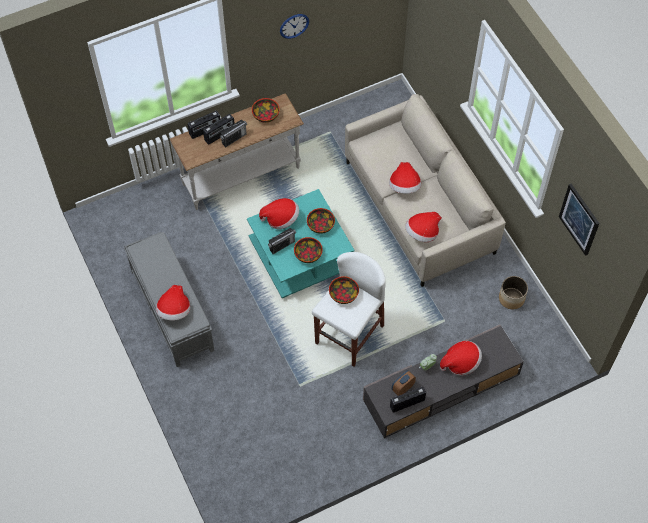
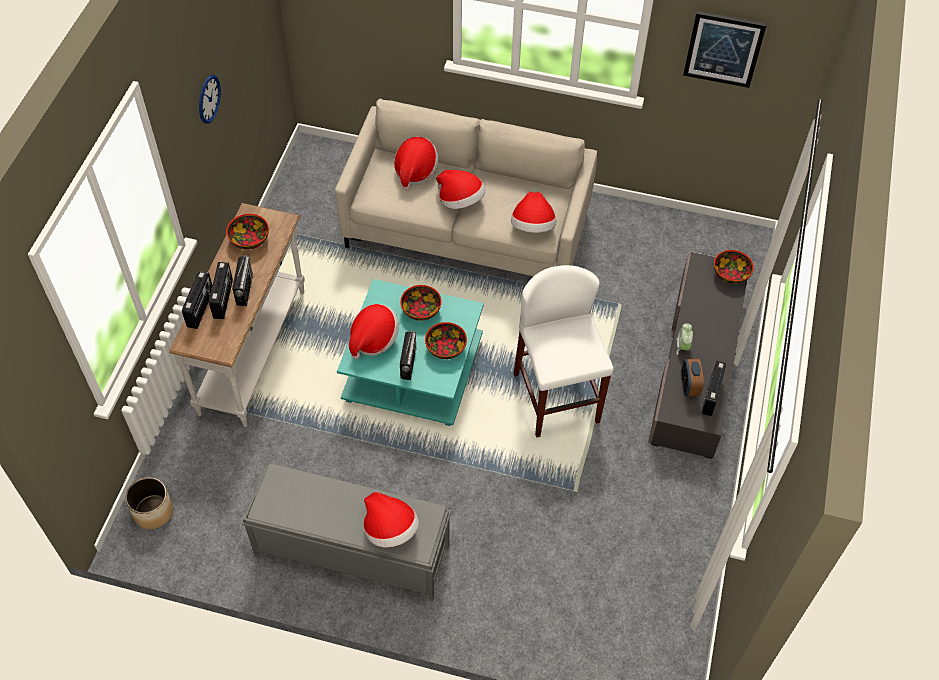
camera: 50 degrees left, 5 degrees down
(343, 294) = (551, 339): bowl -> bowl (730, 274)
(460, 362) = (704, 315): hat -> hat (415, 171)
(511, 298) = (648, 233): planter -> planter (153, 511)

